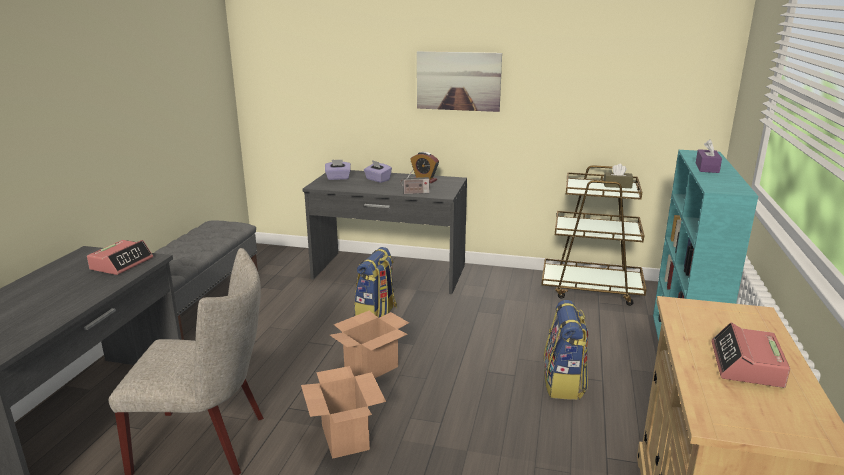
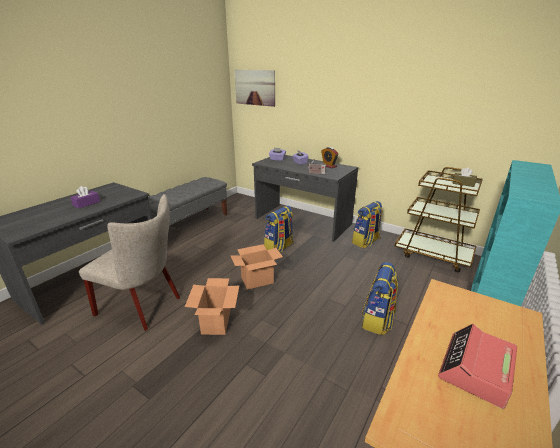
camera: 20 degrees right, 5 degrees up
(122, 263) = (120, 194): alarm clock -> none
(458, 81) = (359, 100): picture -> picture (255, 87)
(497, 287) = (366, 242): none -> backpack
(707, 168) = (527, 176): purple tissue box -> purple tissue box (86, 203)

